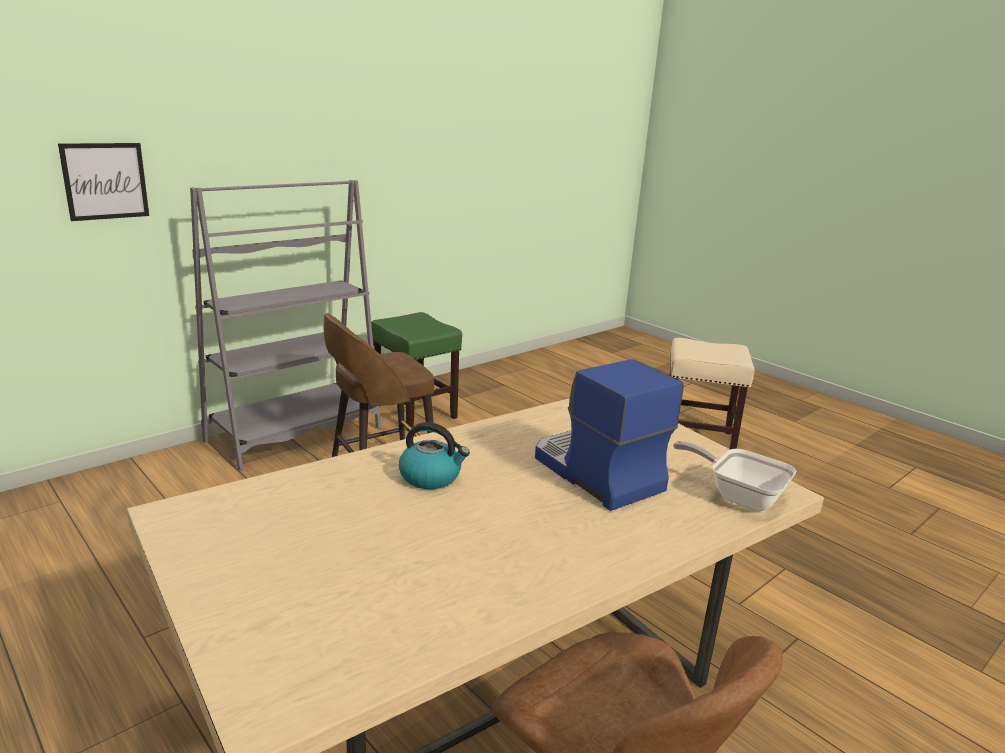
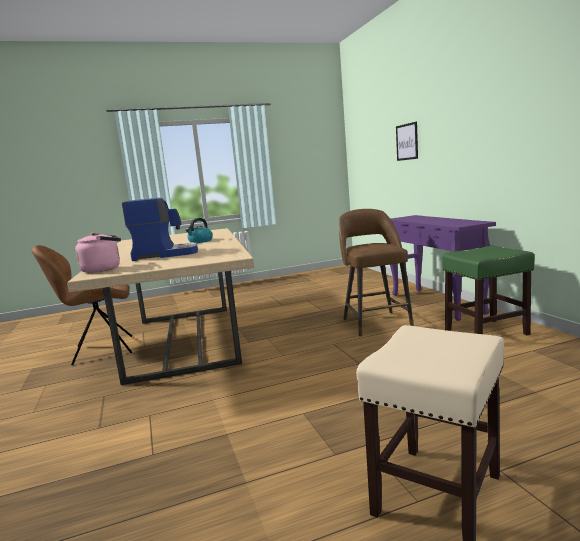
camera: 115 degrees right, 10 degrees down
(295, 434) = (436, 304): grey bookcase -> purple console table
(738, 496) = (104, 269): frying pan -> pink kettle

